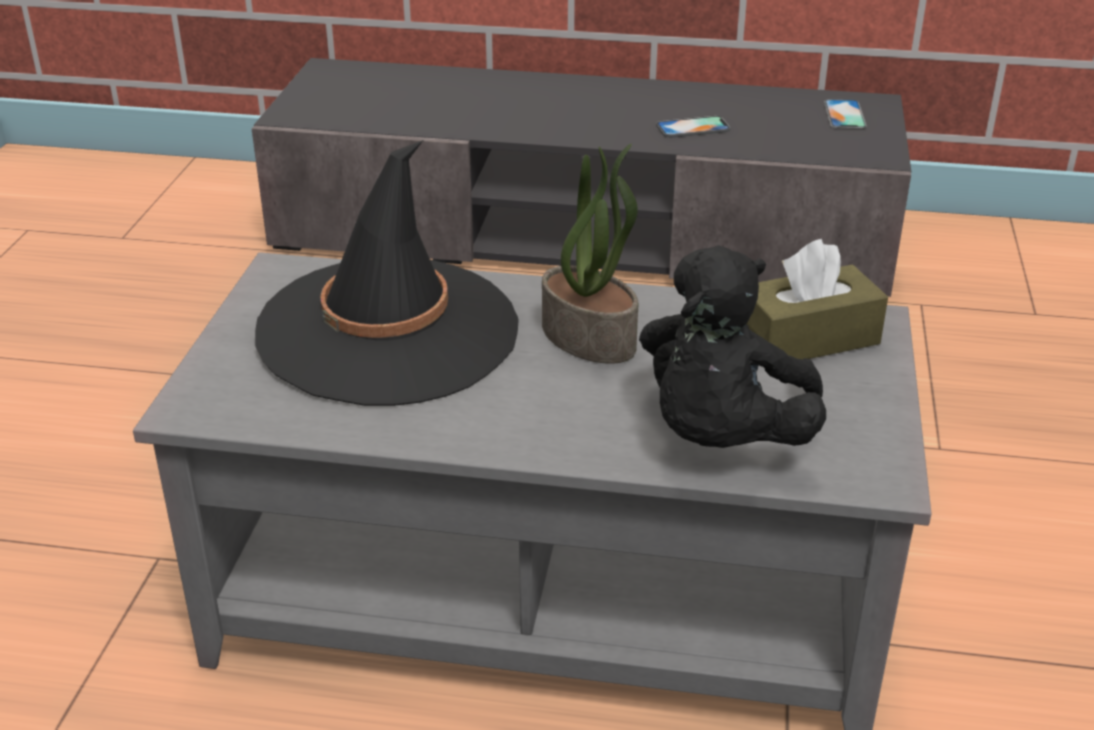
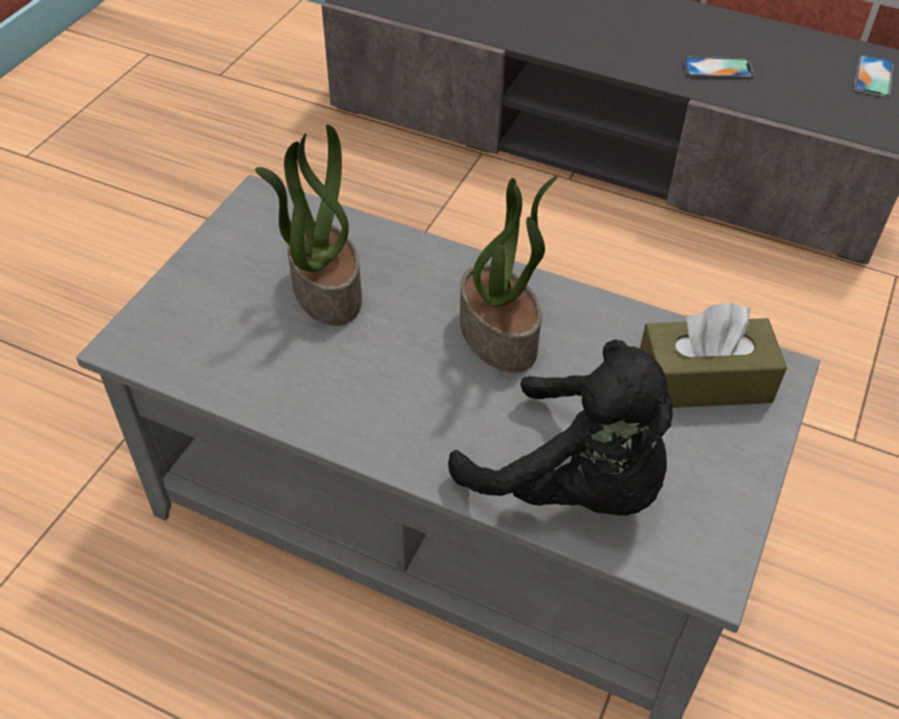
camera: 15 degrees right, 15 degrees up
(388, 331) = (324, 290): black hat -> potted plant
(721, 437) = (574, 484): black plush toy -> black plush toy turned 90 degrees counterclockwise

